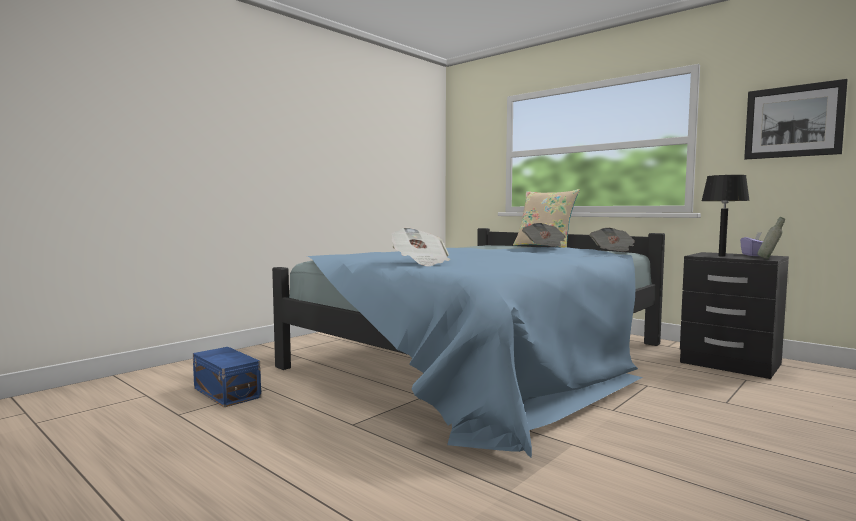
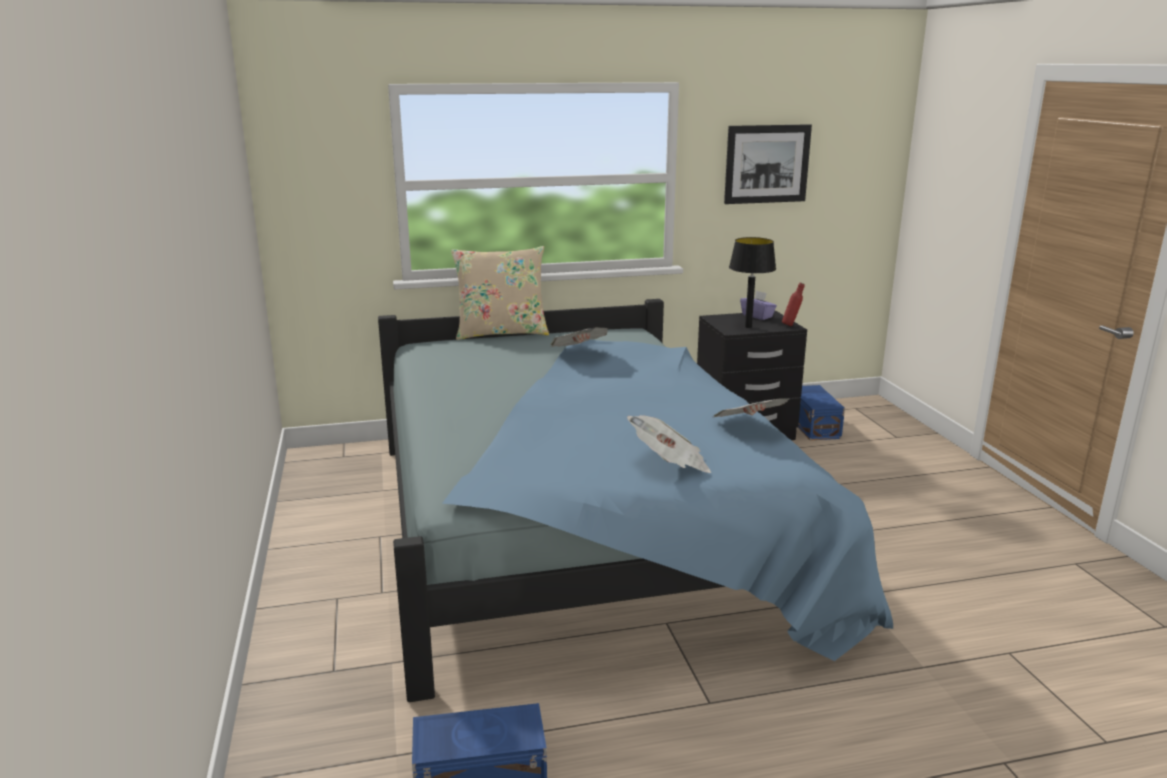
camera: 55 degrees left, 15 degrees up
(612, 252) = (636, 339): newspaper -> newspaper (748, 427)
(769, 259) = (791, 325): grey bottle -> red bottle
(818, 380) = (814, 426): none -> blue storage box

